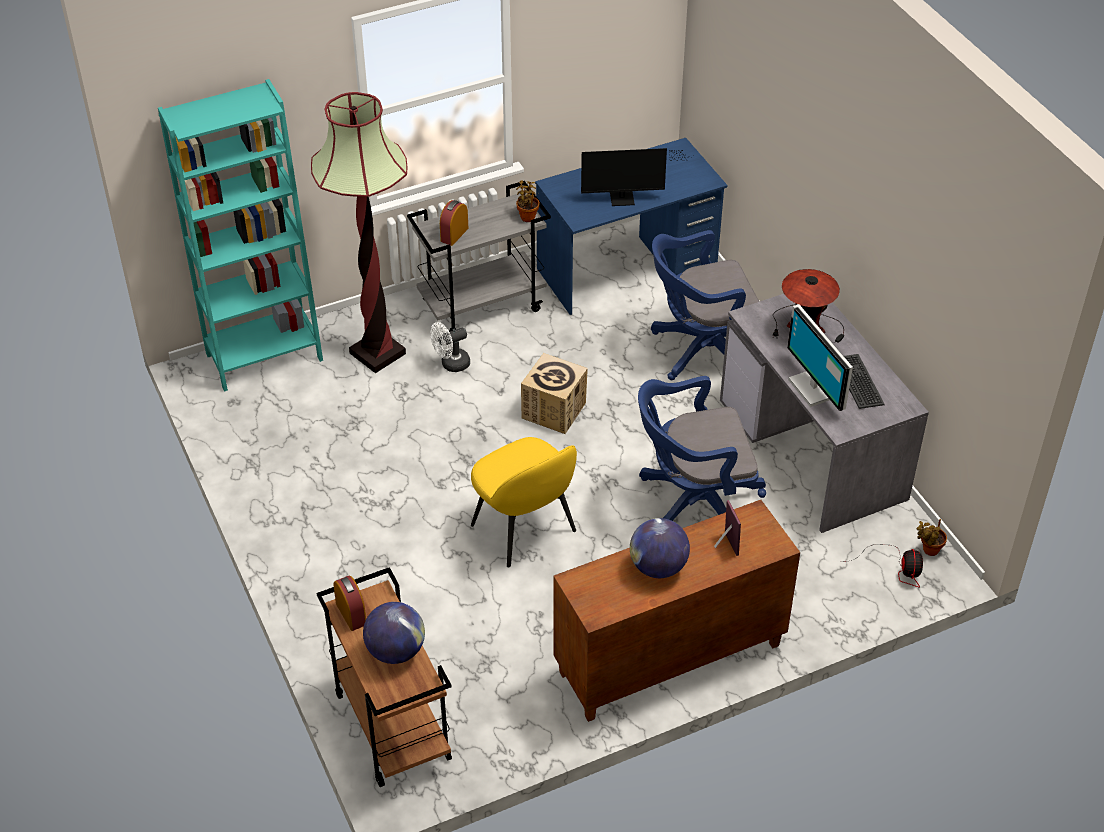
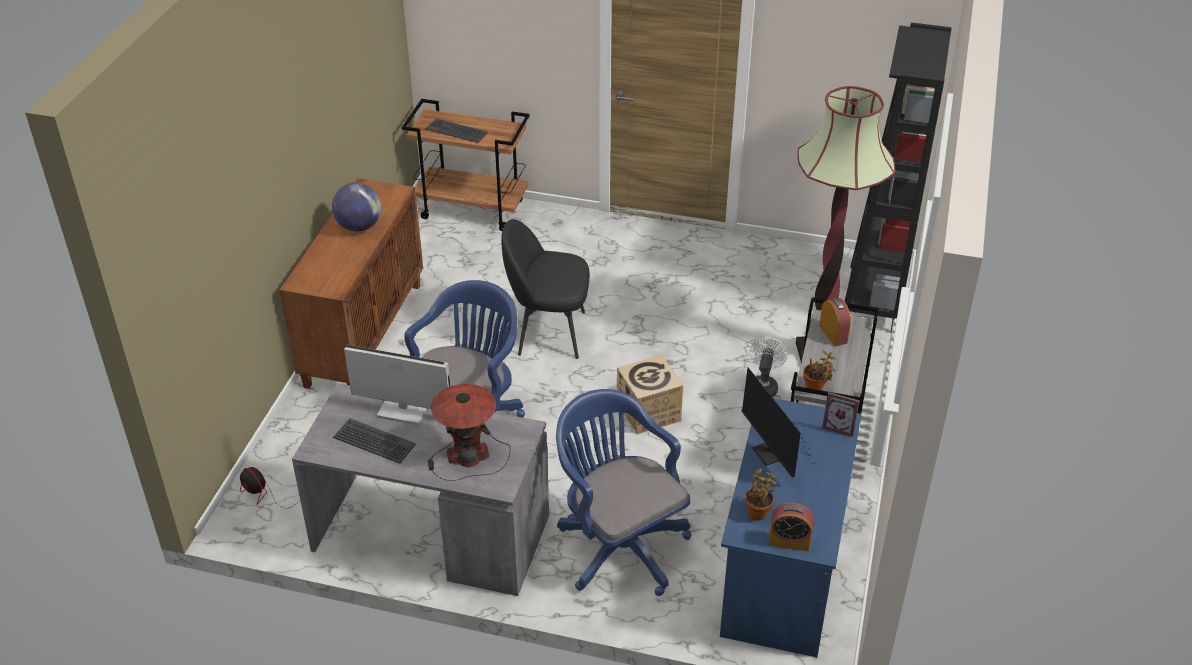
camera: 130 degrees right, 5 degrees down
(264, 357) = (873, 299): turquoise bookcase -> black bookcase
(351, 614) = (504, 128): alarm clock -> alarm clock (789, 541)
(395, 651) = (457, 131): globe -> keyboard
(525, 530) = (549, 332): yellow chair -> black chair
(626, 199) = (772, 456): monitor -> monitor turned 60 degrees counterclockwise
(701, 351) = (618, 544): blue office chair -> blue office chair turned 60 degrees counterclockwise
(723, 545) = (333, 261): picture frame -> picture frame (839, 426)
(929, 550) = (258, 525): potted plant -> potted plant (758, 512)

